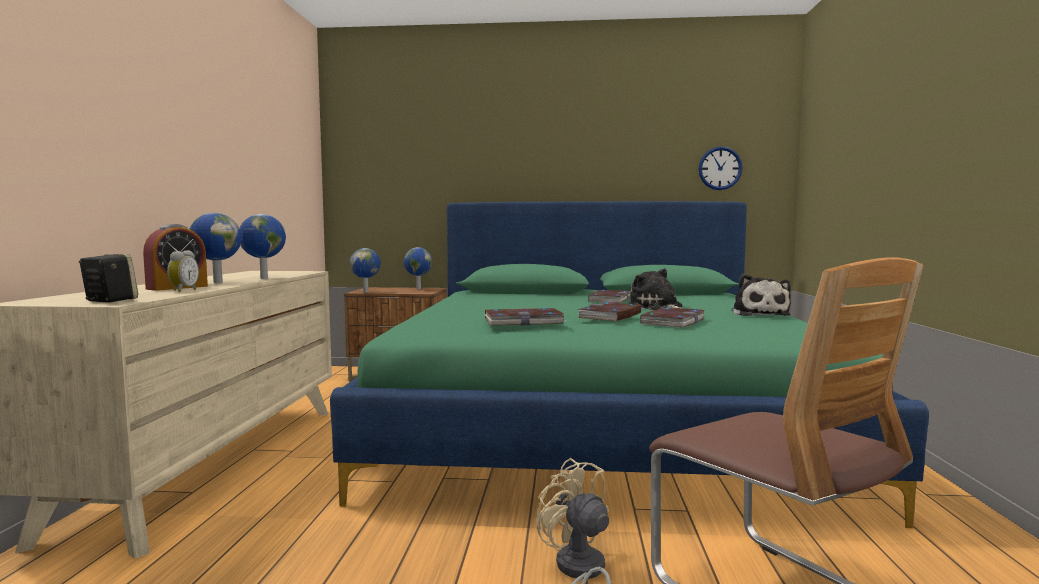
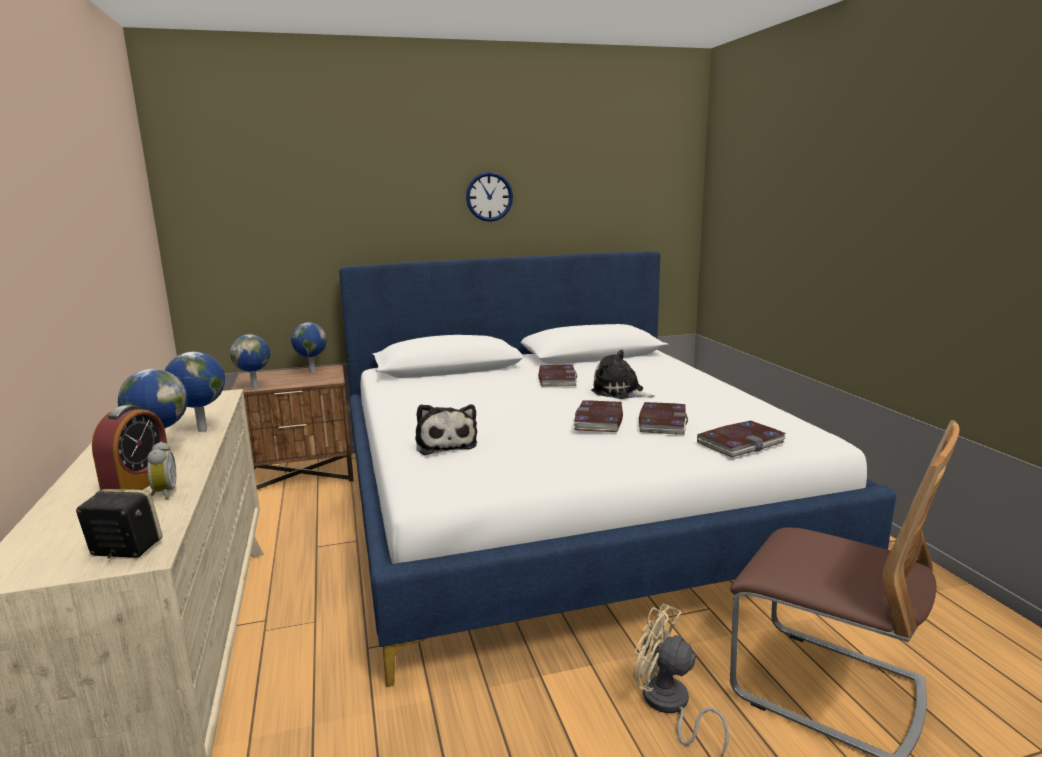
camera: 20 degrees left, 10 degrees up
(523, 321) = (536, 449): book -> book (740, 442)
(599, 420) = (563, 507): green bed -> white bed
(720, 168) = (631, 214): wall clock -> wall clock (489, 197)
(759, 314) = (718, 394): plush toy -> plush toy (445, 444)

